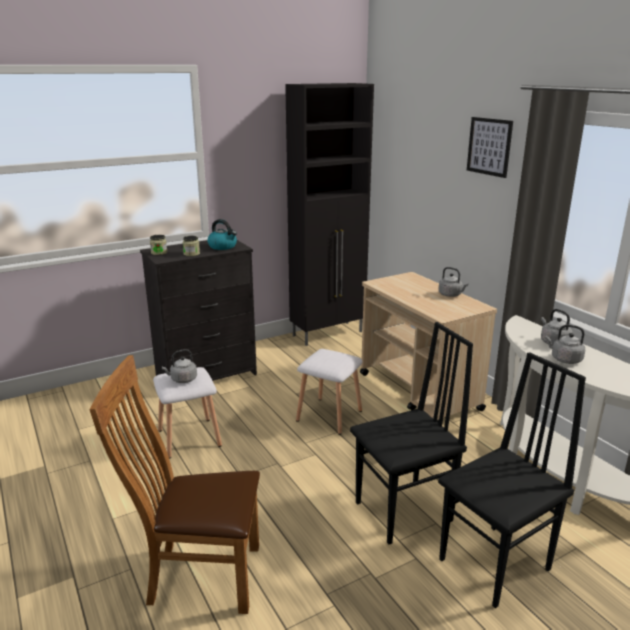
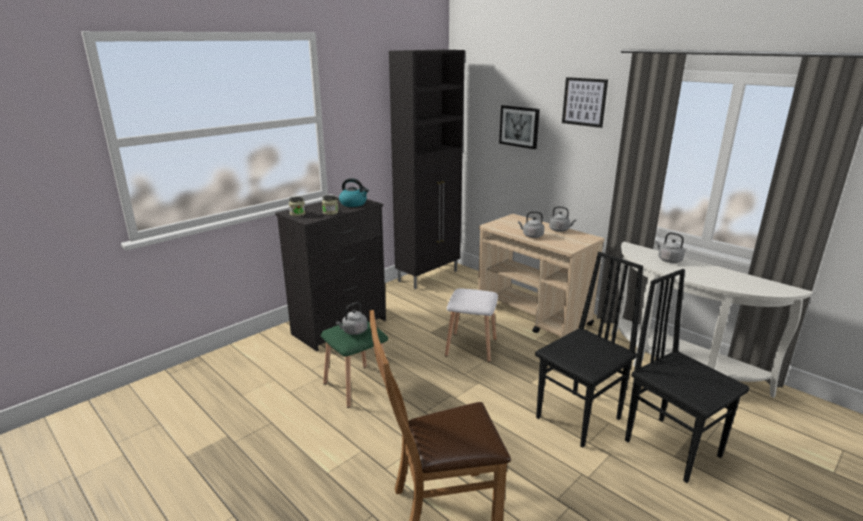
camera: 15 degrees left, 0 degrees up
(190, 438) = (358, 386): white stool -> green stool
(427, 172) = (519, 126): none -> picture
(496, 565) = (672, 447): black chair -> black chair turned 75 degrees counterclockwise
(564, 359) = (687, 272): grey kettle -> grey kettle (531, 236)

